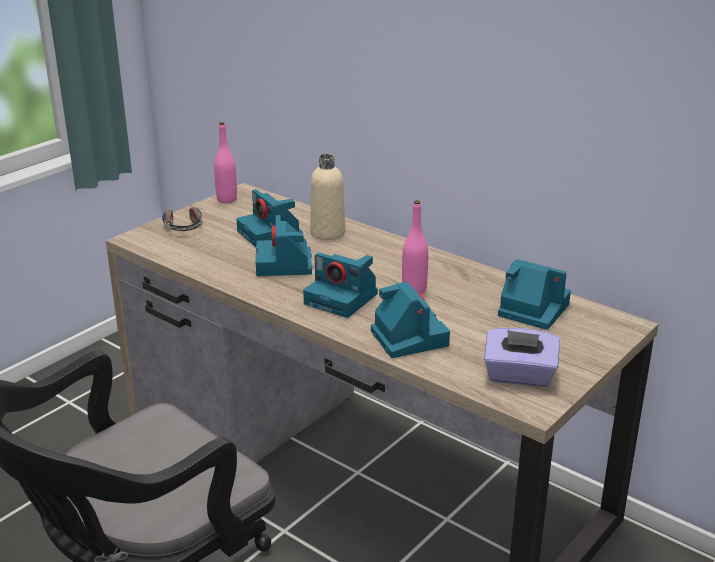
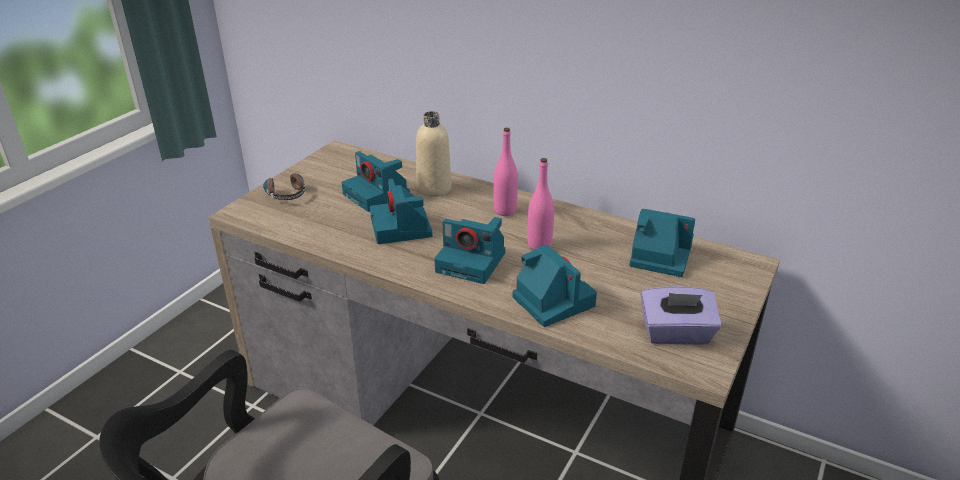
camera: 10 degrees left, 5 degrees up
(227, 199) = (322, 160): pink bottle -> pink bottle (505, 211)

